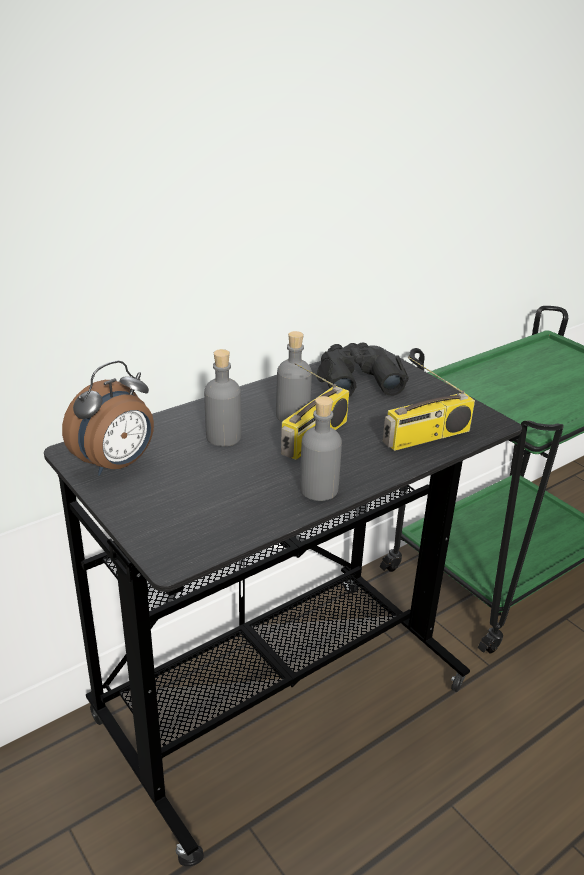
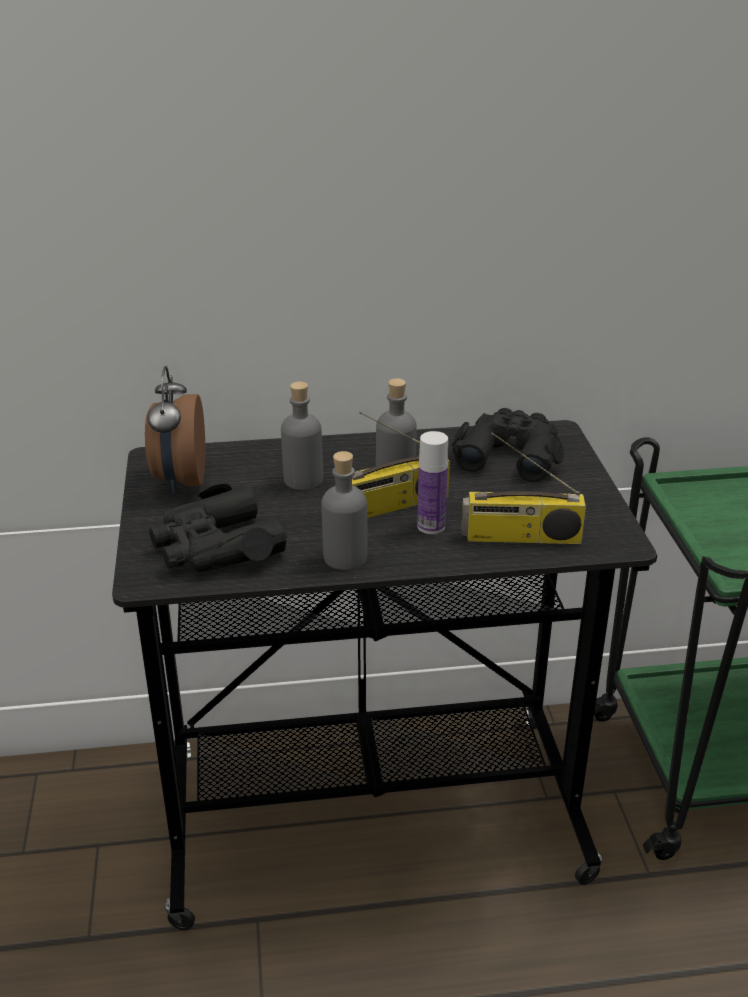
camera: 30 degrees right, 0 degrees up
(116, 465) = (179, 480): alarm clock -> alarm clock turned 105 degrees clockwise
(206, 512) = (216, 547): none -> black binoculars
(357, 447) = (431, 526): none -> bottle

